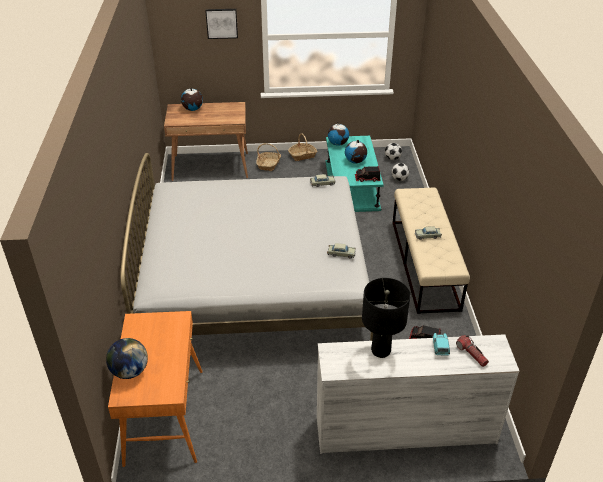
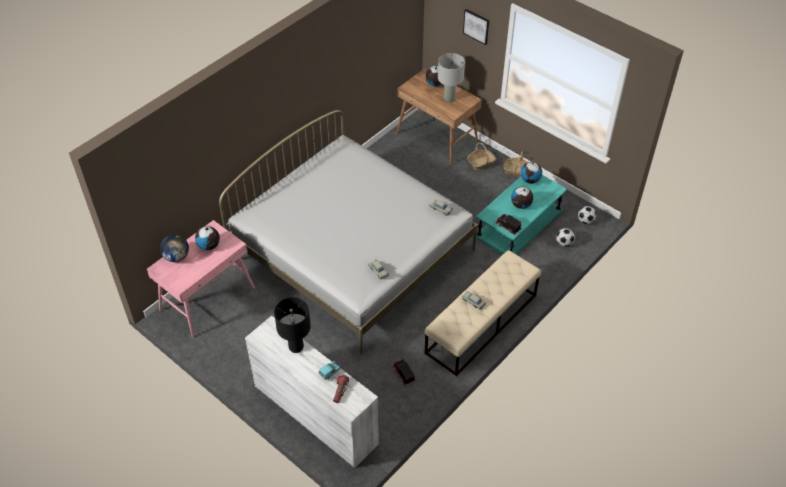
camera: 45 degrees right, 10 degrees up
(154, 337) = (209, 246): none -> globe
(164, 415) = (207, 298): orange desk -> pink desk
(218, 113) = (449, 98): none -> grey table lamp

